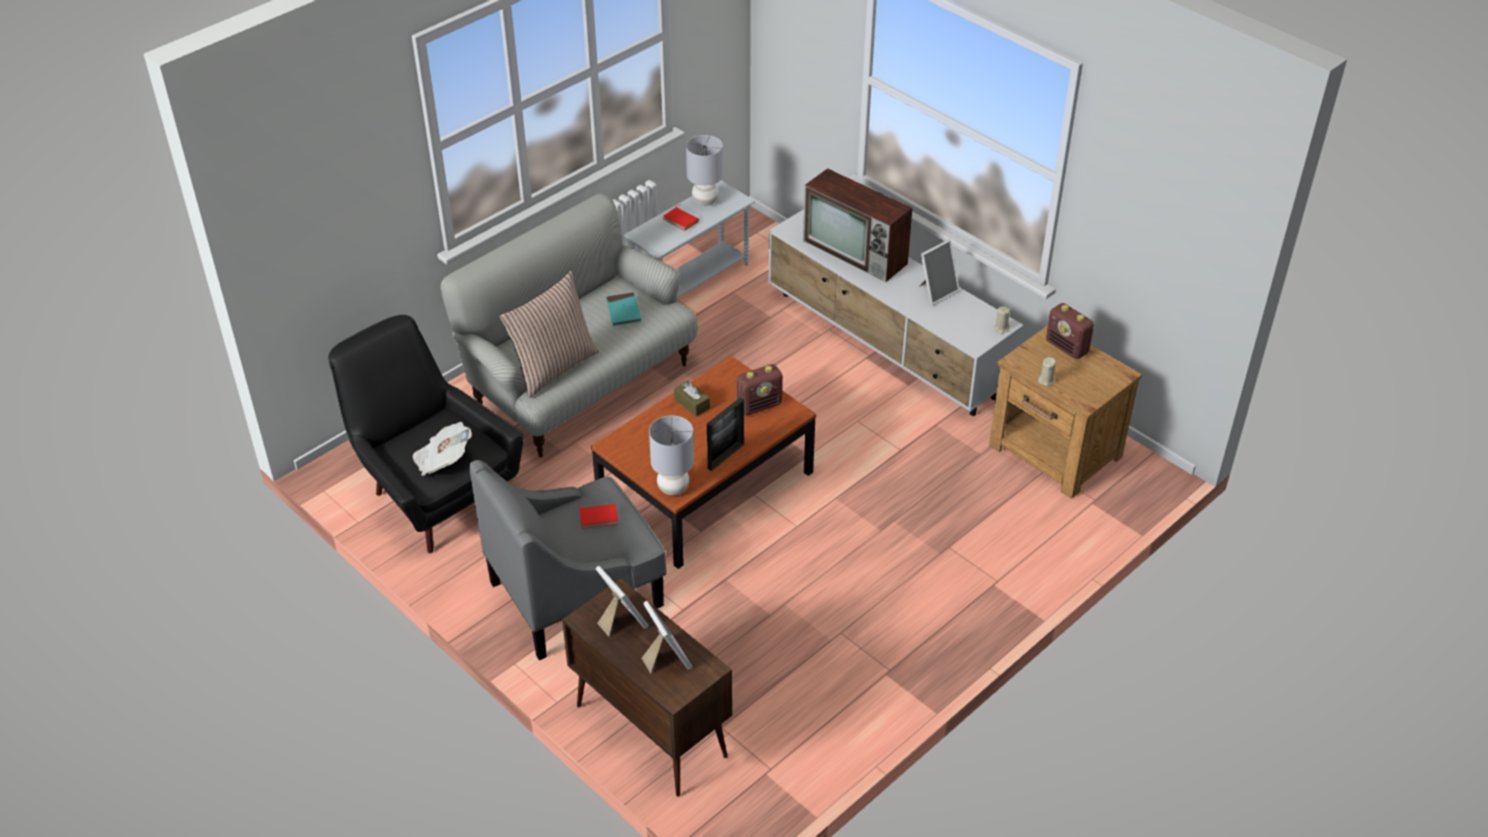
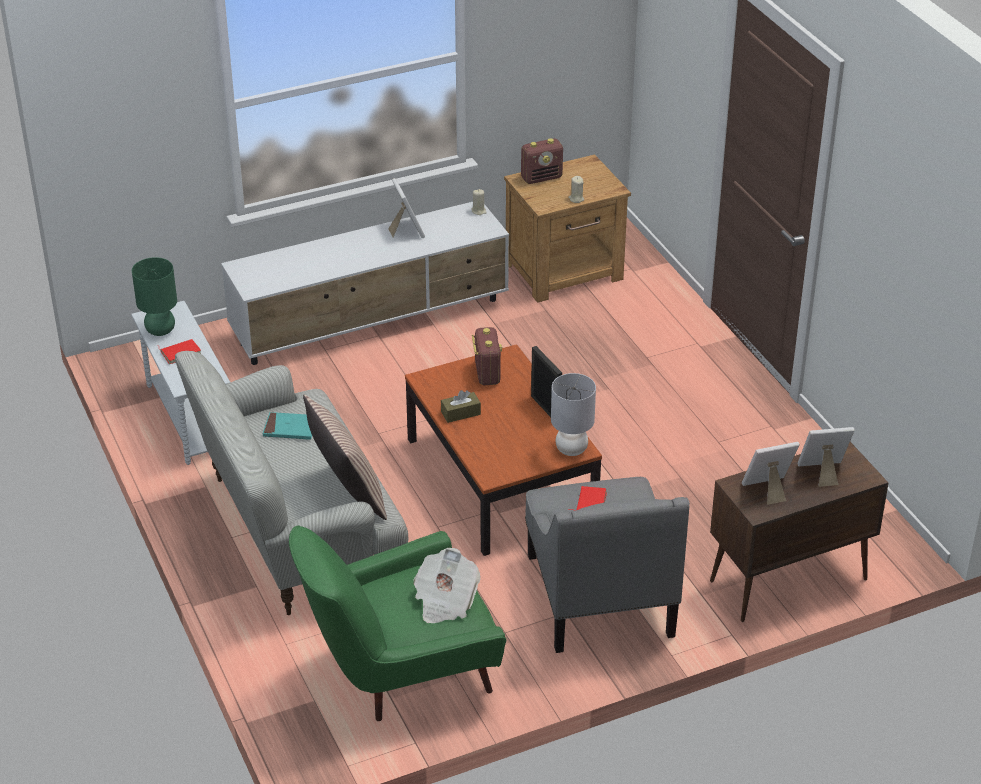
camera: 70 degrees left, 5 degrees down
(433, 492) = (401, 674): black armchair -> green armchair
(705, 200) = (160, 330): grey table lamp -> green table lamp
(857, 253) = (319, 258): television -> none

